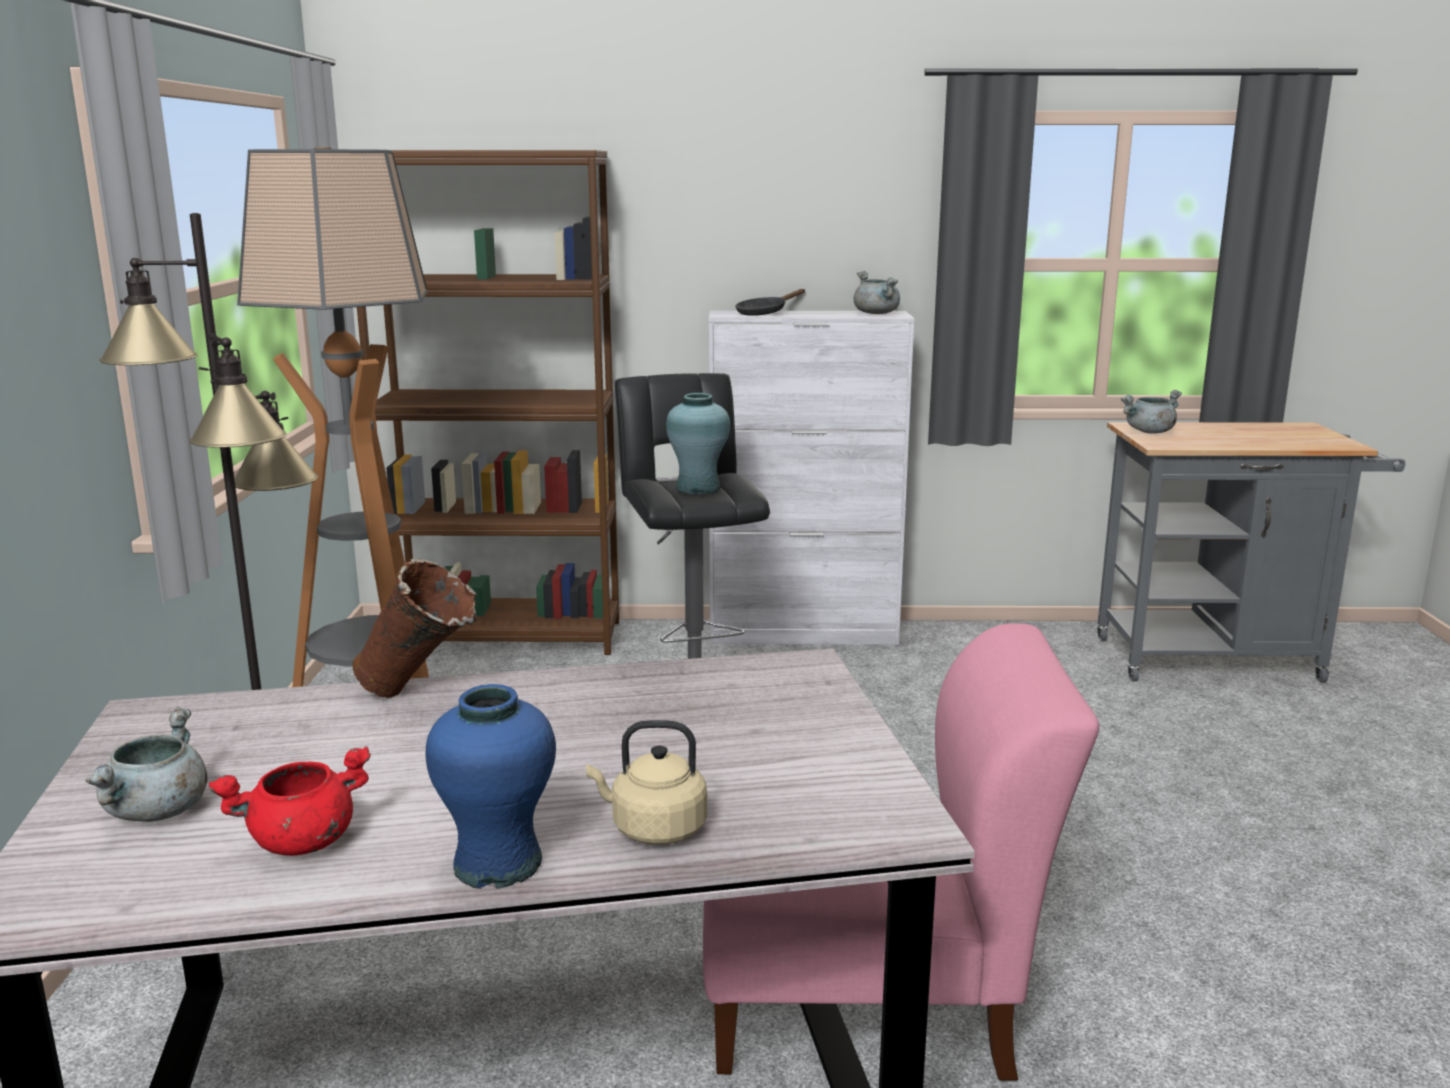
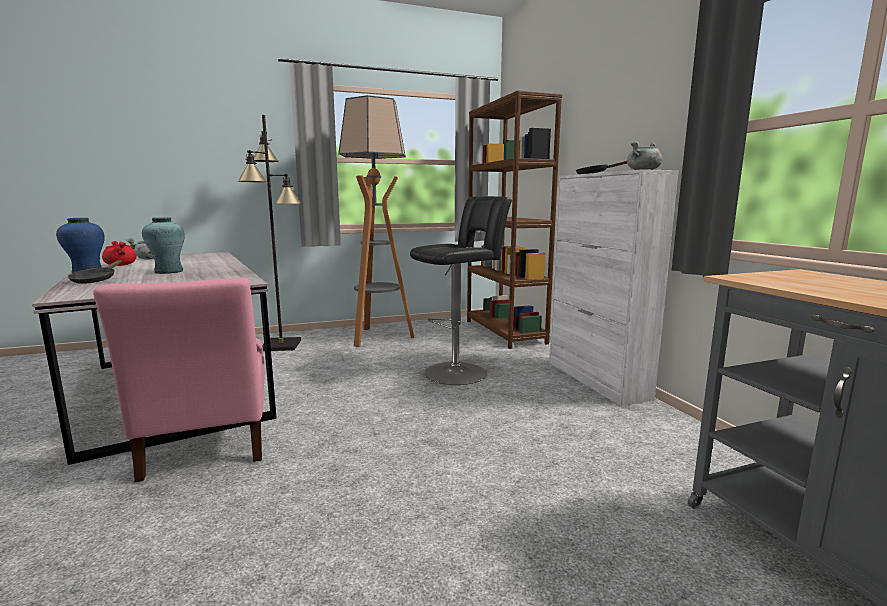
camera: 70 degrees right, 5 degrees down
(422, 696) = (222, 262): brown vase -> none
(653, 829) = (96, 280): beige kettle -> black frying pan
(698, 489) = (447, 247): turquoise vase -> turquoise vase (169, 271)
(1149, 432) = (789, 275): grey cooking pot -> none

